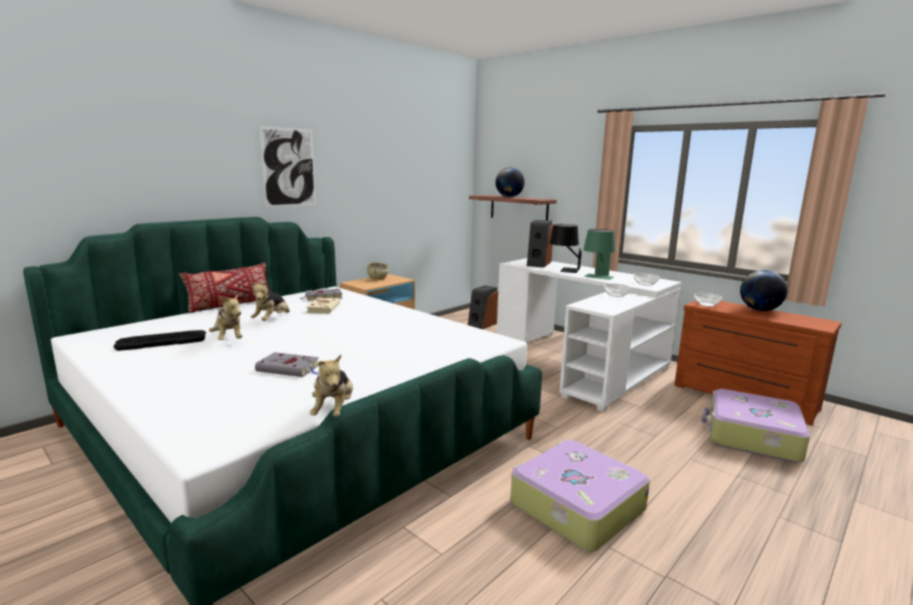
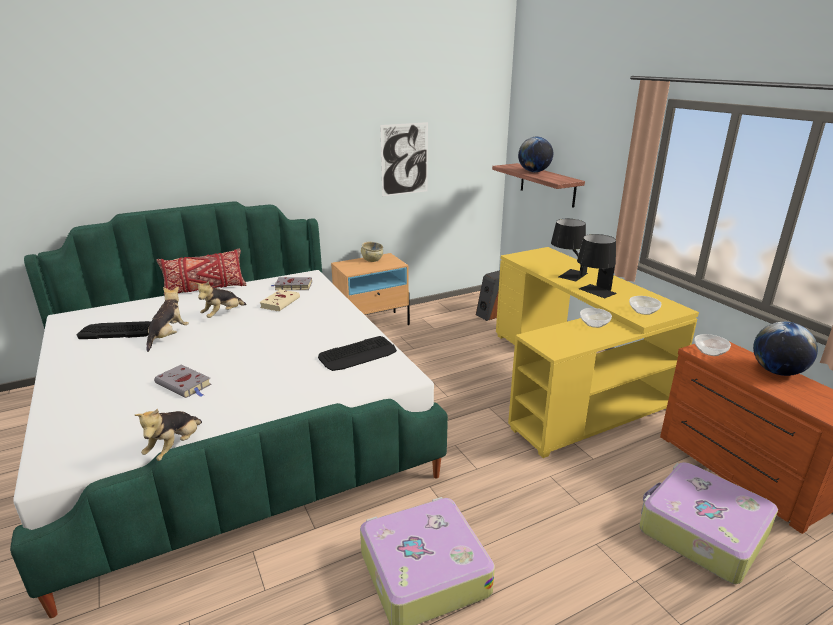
camera: 20 degrees right, 10 degrees up
(228, 339) = (168, 336): plush toy -> plush toy turned 150 degrees counterclockwise
(289, 167) = (271, 148): picture -> picture (404, 159)
(441, 332) = (358, 354): none -> keyboard
(538, 263) = (546, 259): speaker -> none
(583, 361) = (573, 382): white desk -> yellow desk
(597, 277) = (593, 292): green table lamp -> black table lamp

